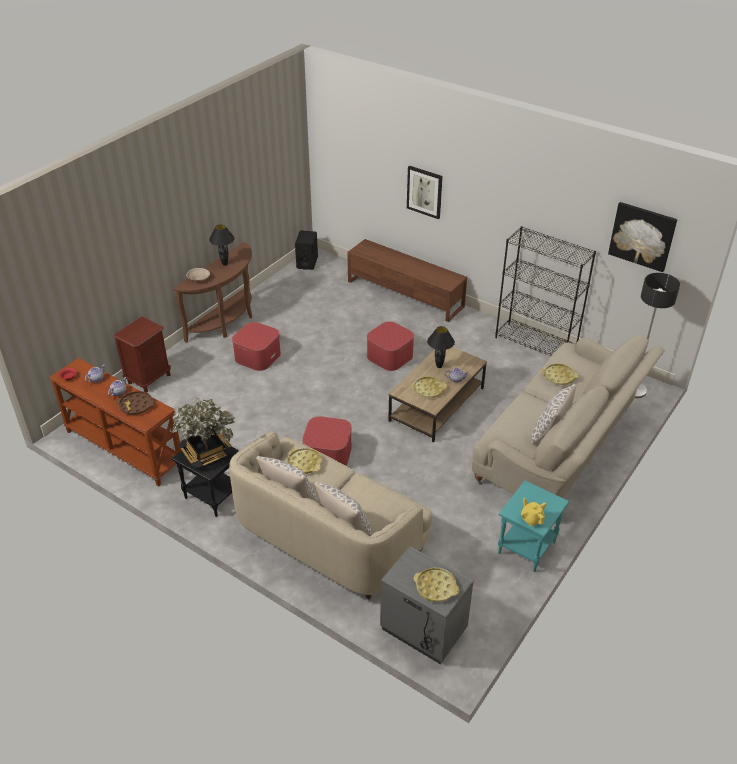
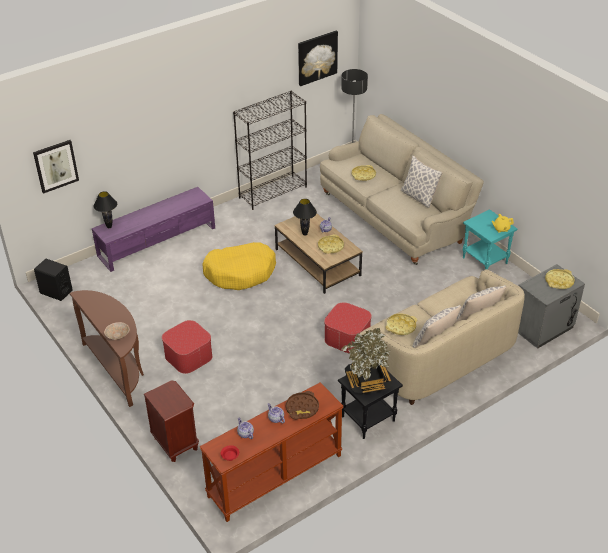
camera: 70 degrees left, 0 degrees up
(225, 264) = (103, 312): black table lamp -> black table lamp (109, 227)
(389, 356) = (240, 272): ottoman -> yellow dog bed
(405, 294) = (157, 241): brown tv stand -> purple tv stand
(424, 192) = (141, 142): picture -> picture (56, 166)

